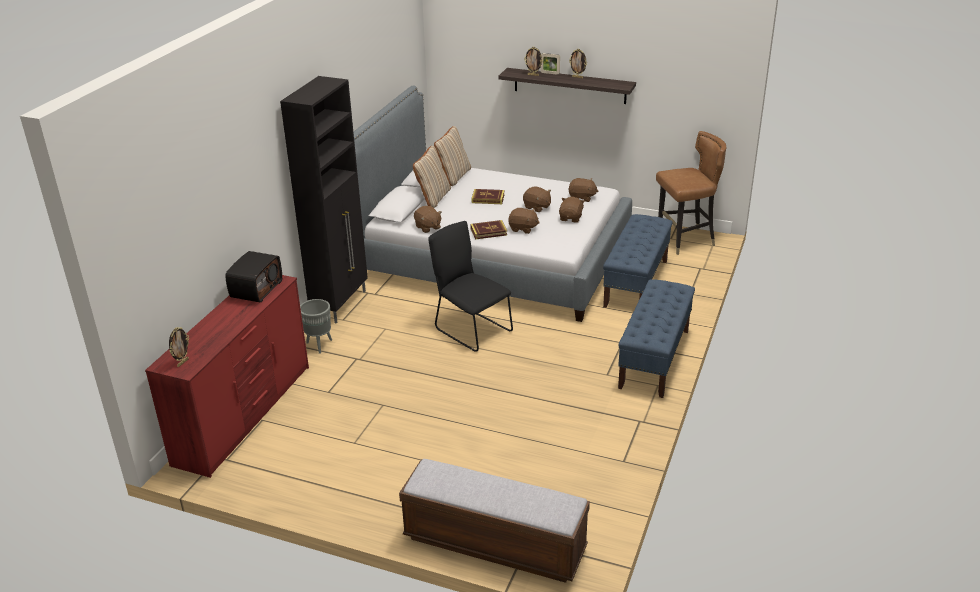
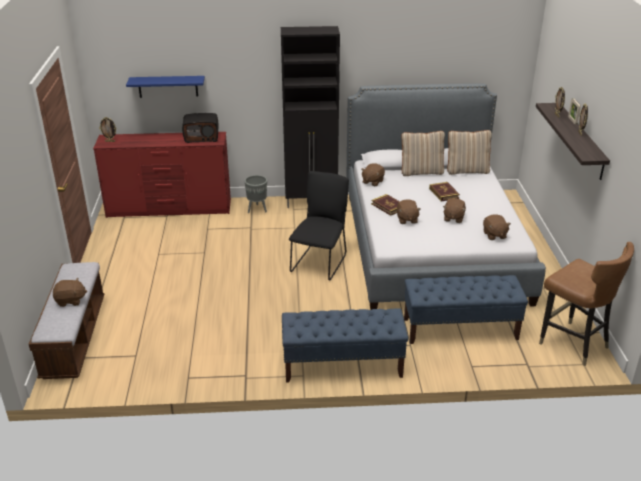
camera: 65 degrees right, 0 degrees up
(196, 245) = (168, 86): none -> blue shelf
(571, 218) = (449, 238): brown plush toy -> brown plush toy (70, 301)

